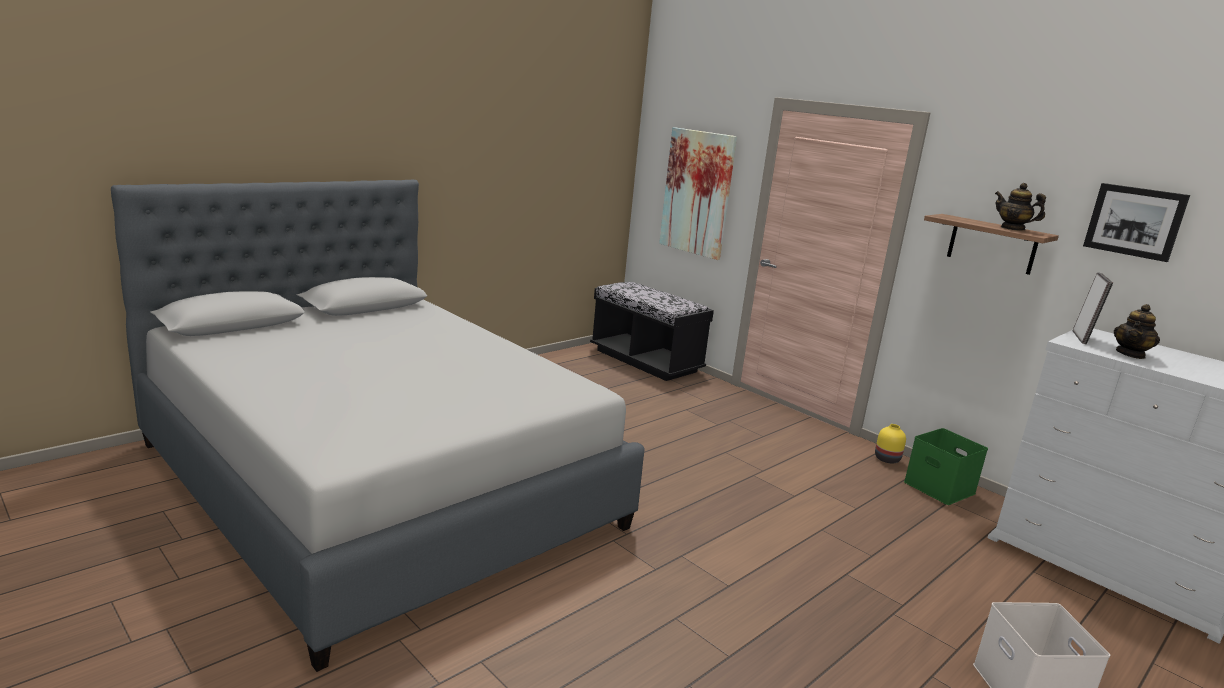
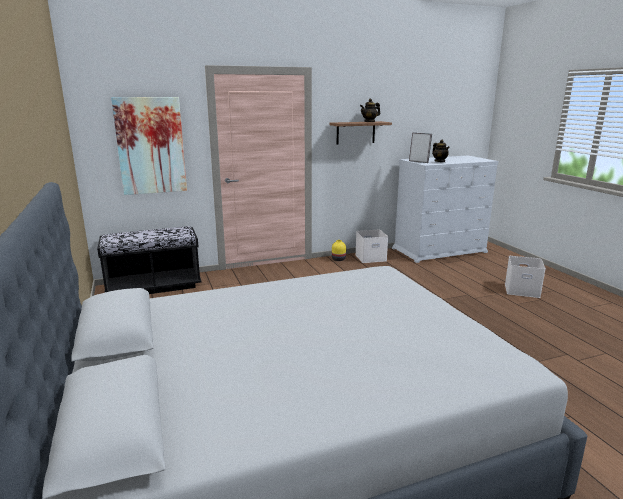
camera: 65 degrees left, 0 degrees up
(941, 488) = (371, 257): green storage box -> white storage box
(1135, 221) = (407, 108): picture -> none

